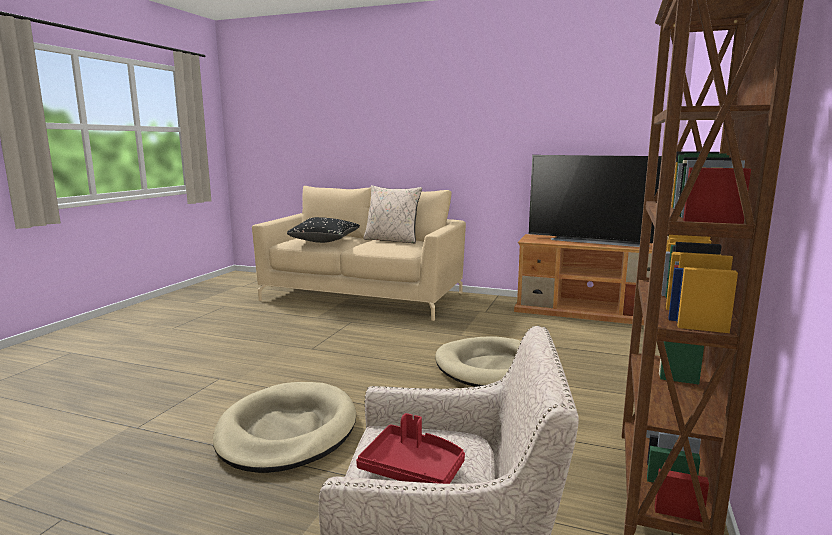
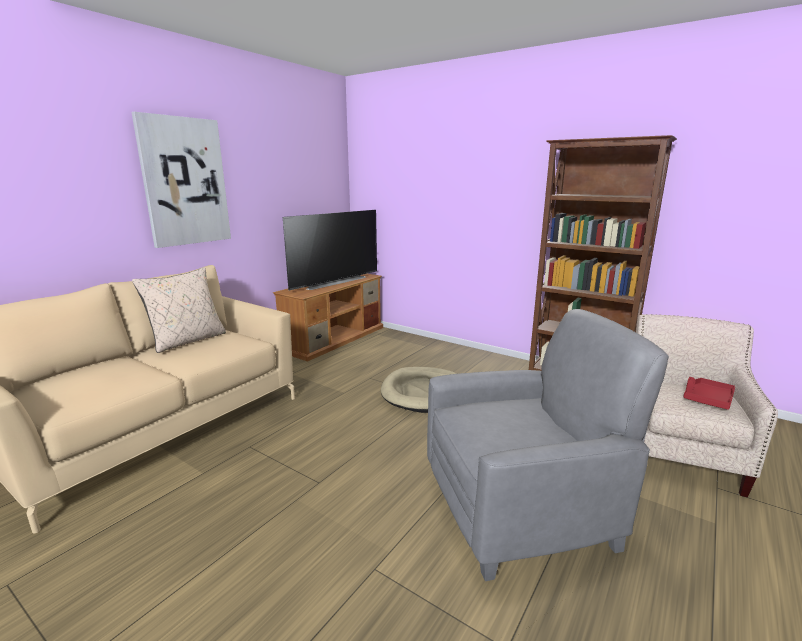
camera: 75 degrees left, 5 degrees up
(287, 431) = (520, 508): beige dog bed -> grey armchair
(325, 241) = (116, 377): black pillow -> none
(454, 119) = (185, 182): none -> picture

